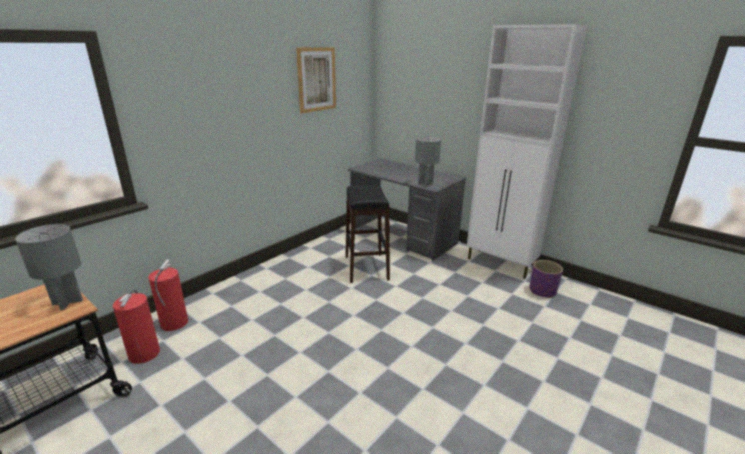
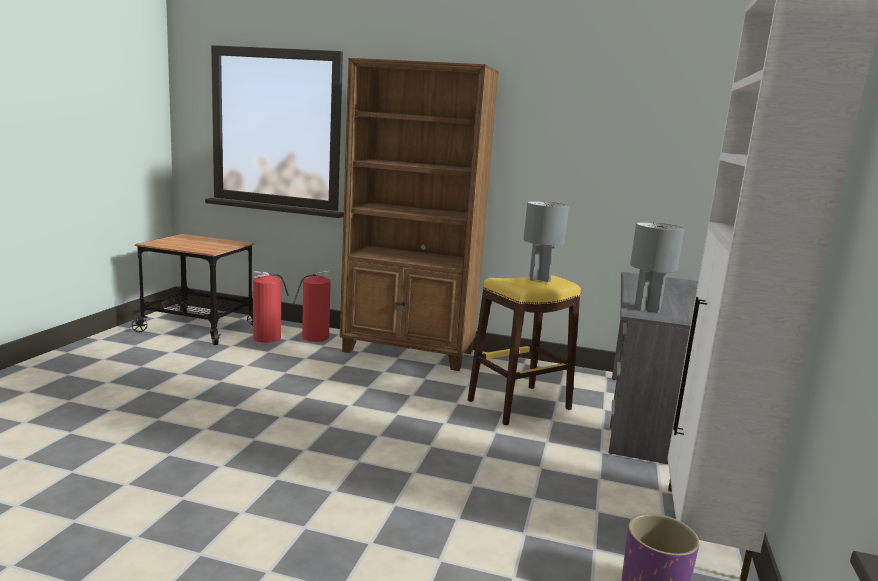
camera: 65 degrees right, 10 degrees down
(67, 302) = (218, 248): grey table lamp -> grey table lamp (539, 279)
(254, 284) = (409, 352): none -> brown bookcase
(316, 79) = (598, 125): picture -> none
(366, 267) = (519, 404): black stool -> yellow stool

